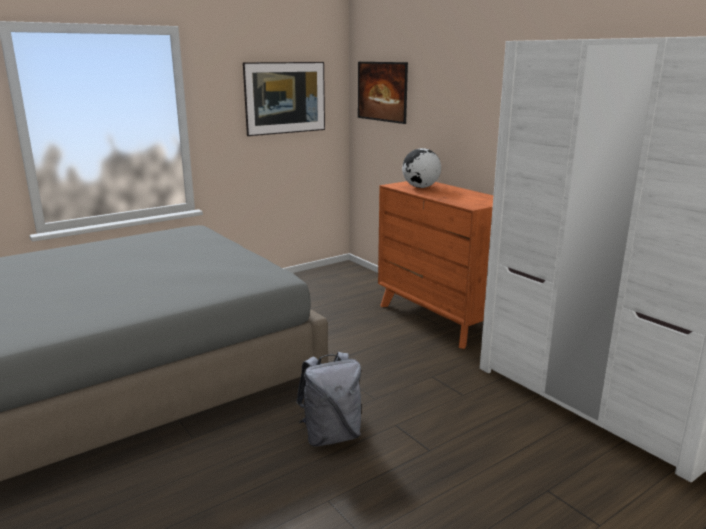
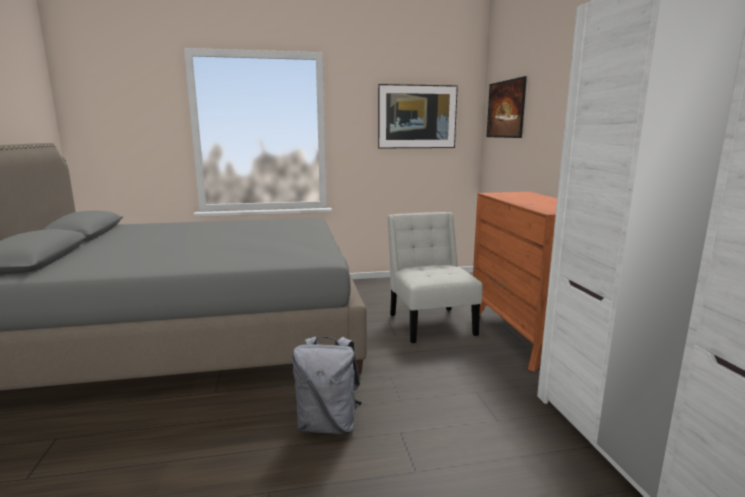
camera: 25 degrees right, 5 degrees down
(347, 321) = (430, 322): none -> white chair
(420, 187) = (516, 196): globe -> none

